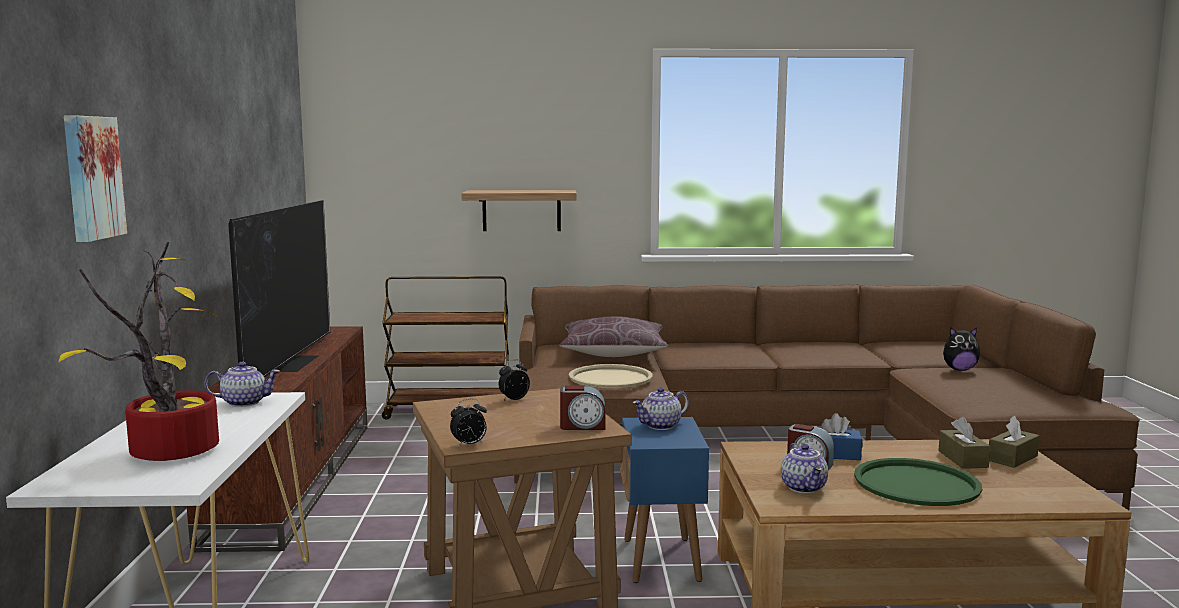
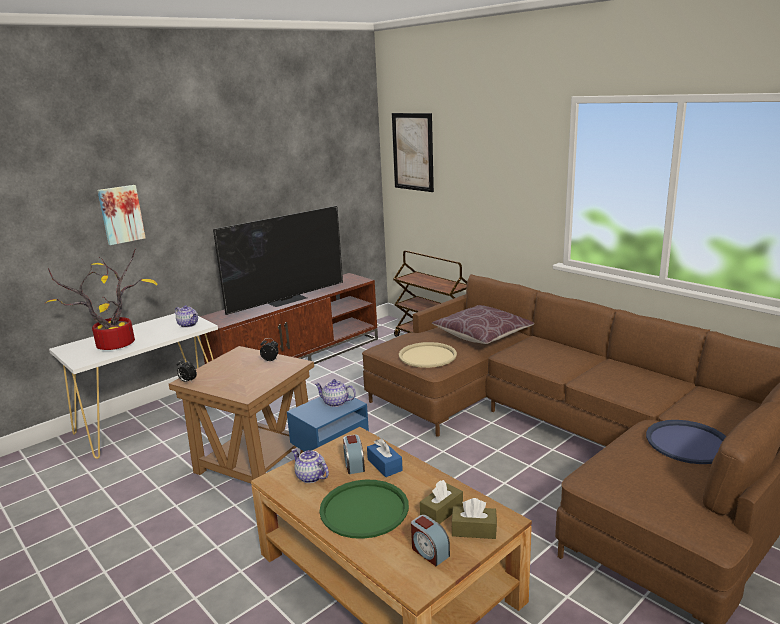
camera: 50 degrees right, 10 degrees up
(380, 127) = (413, 152): none -> picture
(521, 210) = (484, 216): shelf -> none
(582, 426) = (245, 390): alarm clock -> alarm clock (429, 552)
(804, 488) = (310, 477): teapot -> teapot turned 90 degrees clockwise
(959, 369) = (688, 443): plush toy -> blue tray

